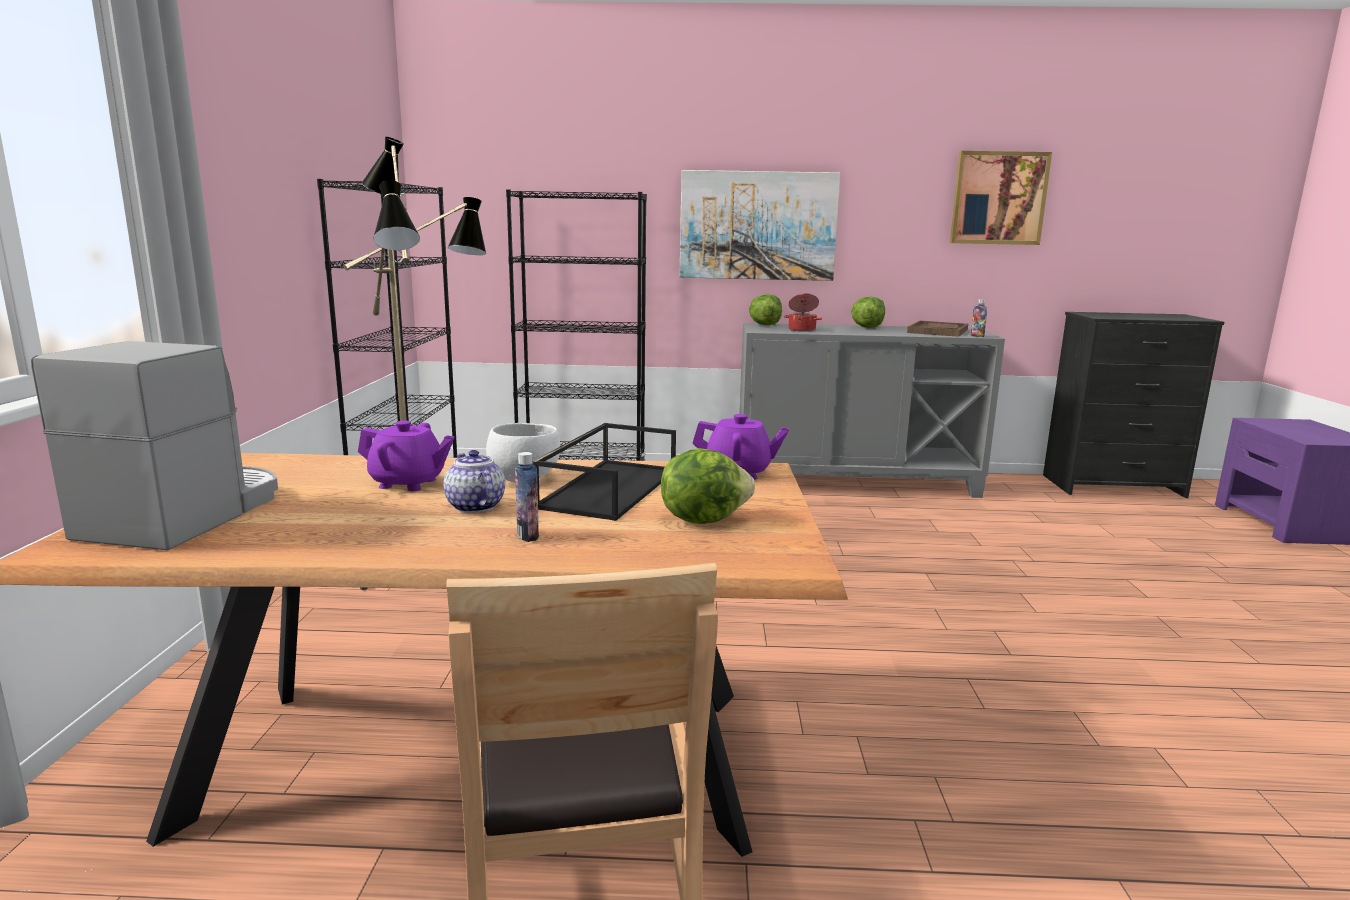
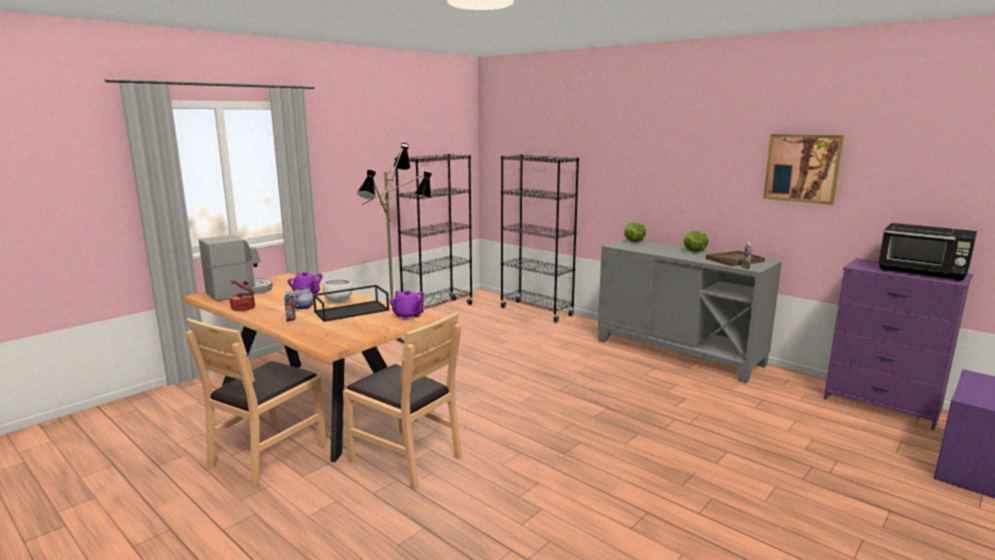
camera: 40 degrees right, 0 degrees up
(703, 519) = (347, 328): lettuce -> none
(758, 226) = (640, 179): picture -> none
(802, 330) = (642, 248): cooking pot -> cooking pot (244, 308)
(849, 772) = (406, 458): none -> brown chair
(1113, 486) = (881, 405): black dresser -> purple dresser
(1159, 316) = (923, 273): none -> black microwave

